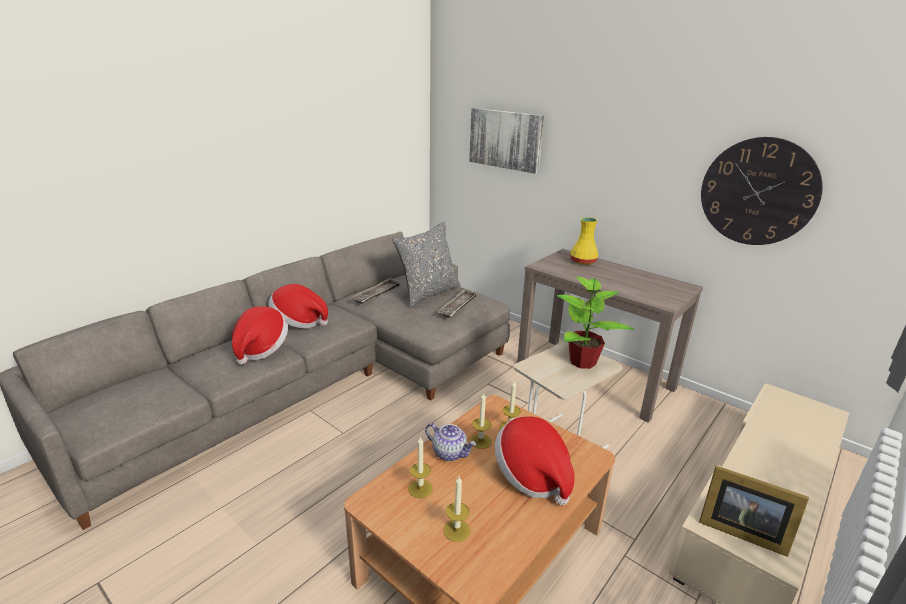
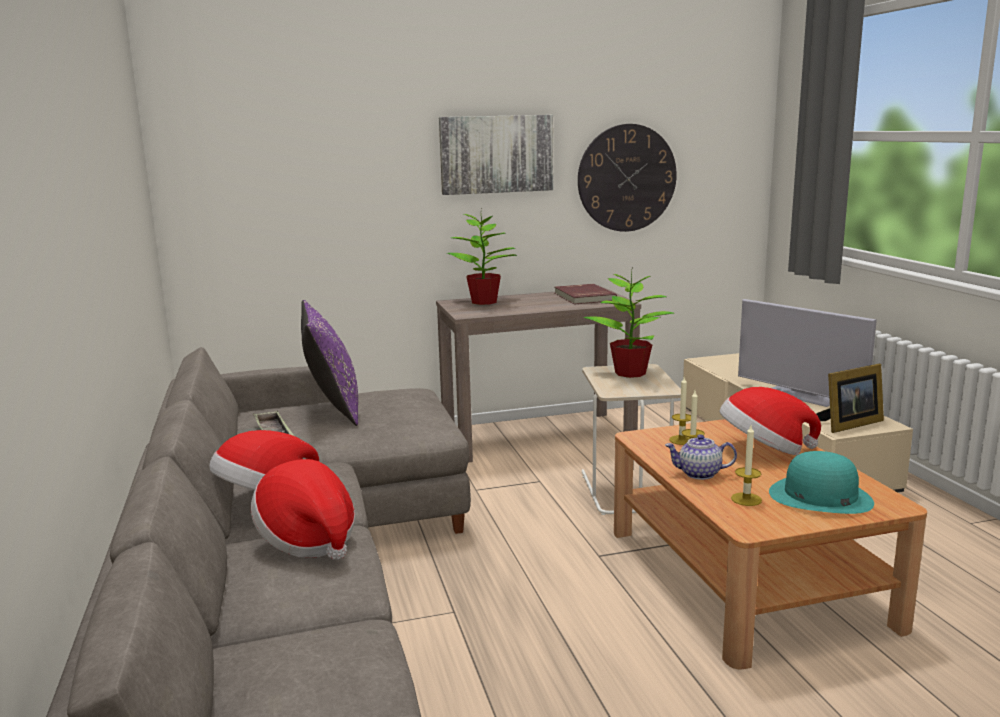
camera: 55 degrees left, 10 degrees down
(428, 293) = (333, 410): grey pillow -> purple pillow
(450, 453) = (699, 474): teapot -> teapot turned 150 degrees counterclockwise
(456, 530) = (820, 496): candle -> turquoise hat
(458, 306) = (400, 403): tray -> none
(505, 139) = (312, 174): picture -> picture (496, 154)
(582, 262) = (485, 302): yellow vase -> potted plant
(655, 287) = (583, 297): none -> red book
(773, 478) = (801, 396): none -> television

